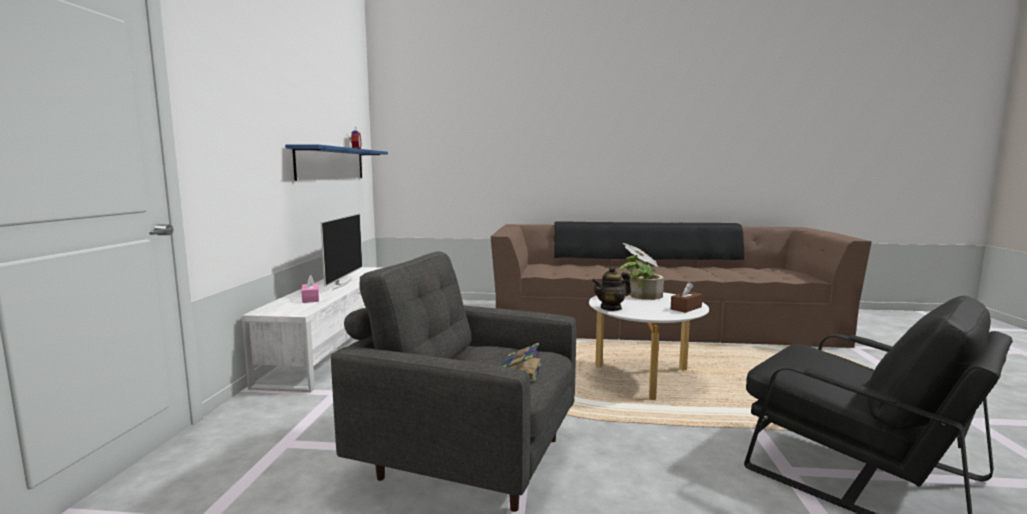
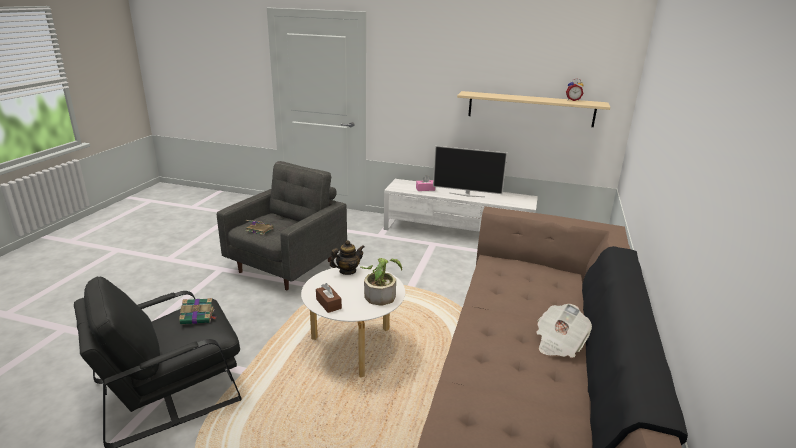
camera: 100 degrees right, 15 degrees up
(331, 164) = (530, 109): blue shelf -> beige shelf
(611, 308) = (347, 271): teapot -> teapot turned 75 degrees clockwise
(805, 360) = (198, 317): none -> book

